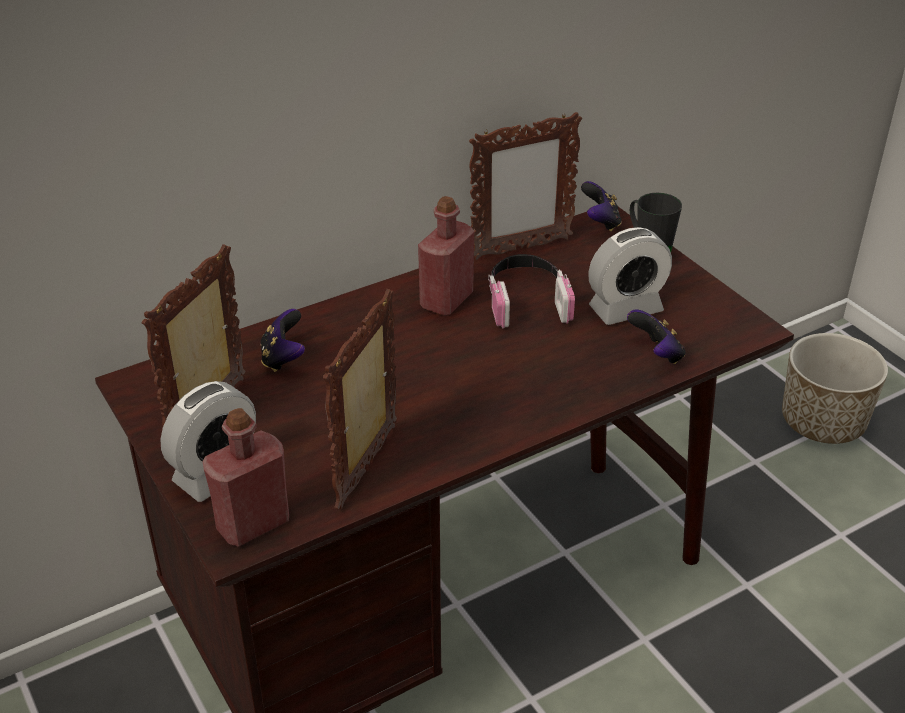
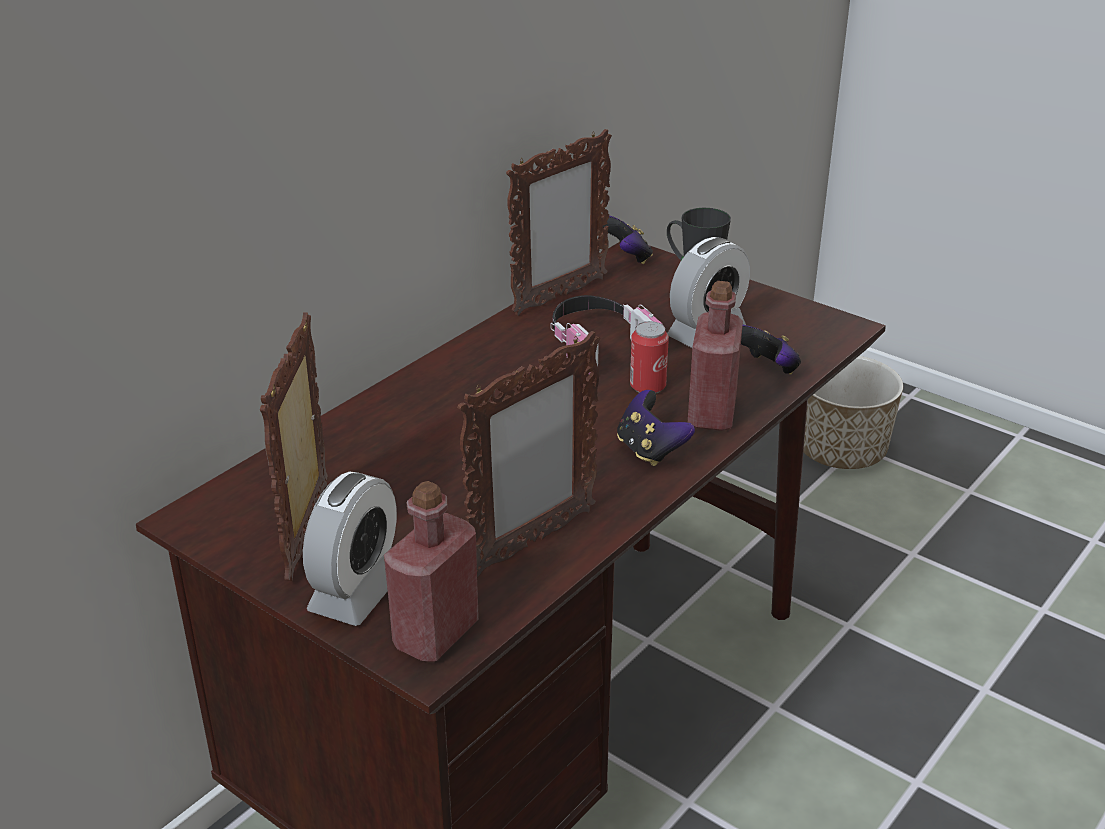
camera: 20 degrees left, 5 degrees down
(283, 358) = (361, 455): game controller -> game controller (650, 450)
(369, 466) = (532, 543): picture frame -> picture frame turned 135 degrees counterclockwise
(446, 300) = (511, 361): red bottle -> red bottle (711, 413)
(544, 348) = (647, 387): none -> can

